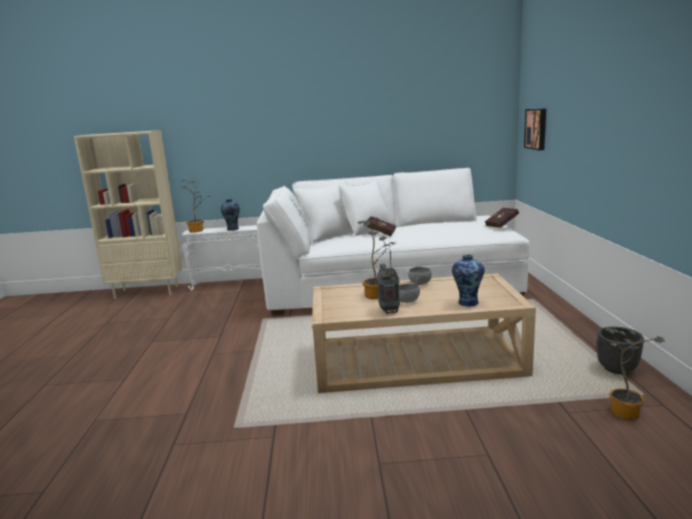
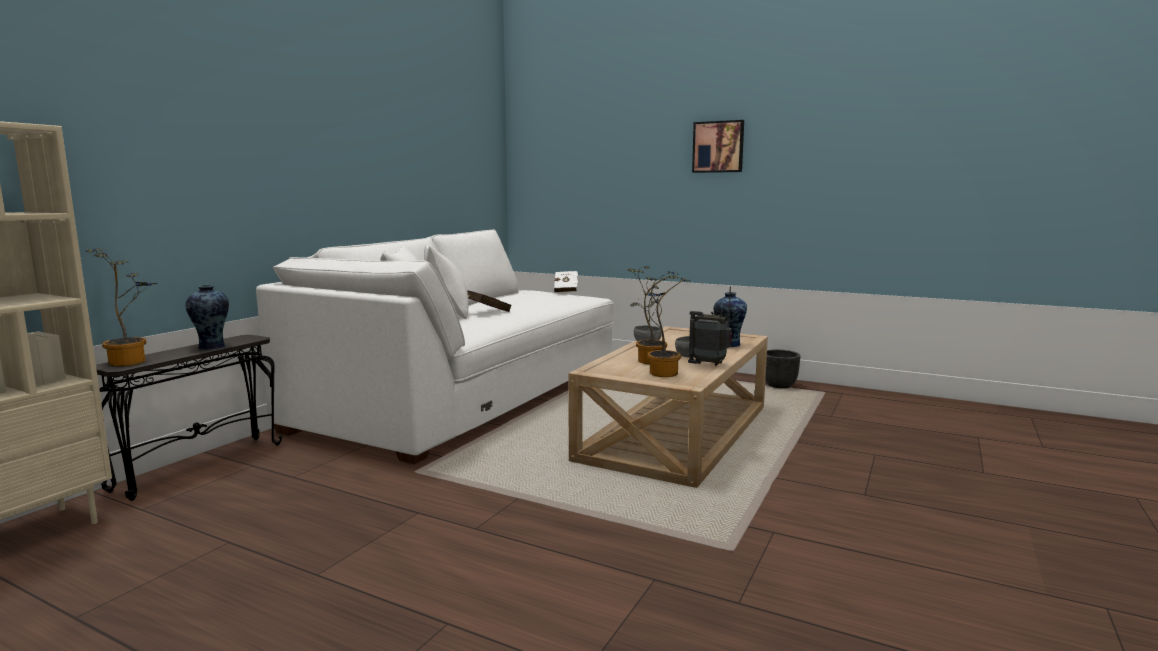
camera: 60 degrees left, 5 degrees down
(230, 285) = (200, 466): white side table -> black side table
(503, 225) = (566, 291): red book -> white book
(537, 128) = (556, 185): picture -> picture (718, 147)
(623, 410) = (840, 403): potted plant -> potted plant (659, 372)

